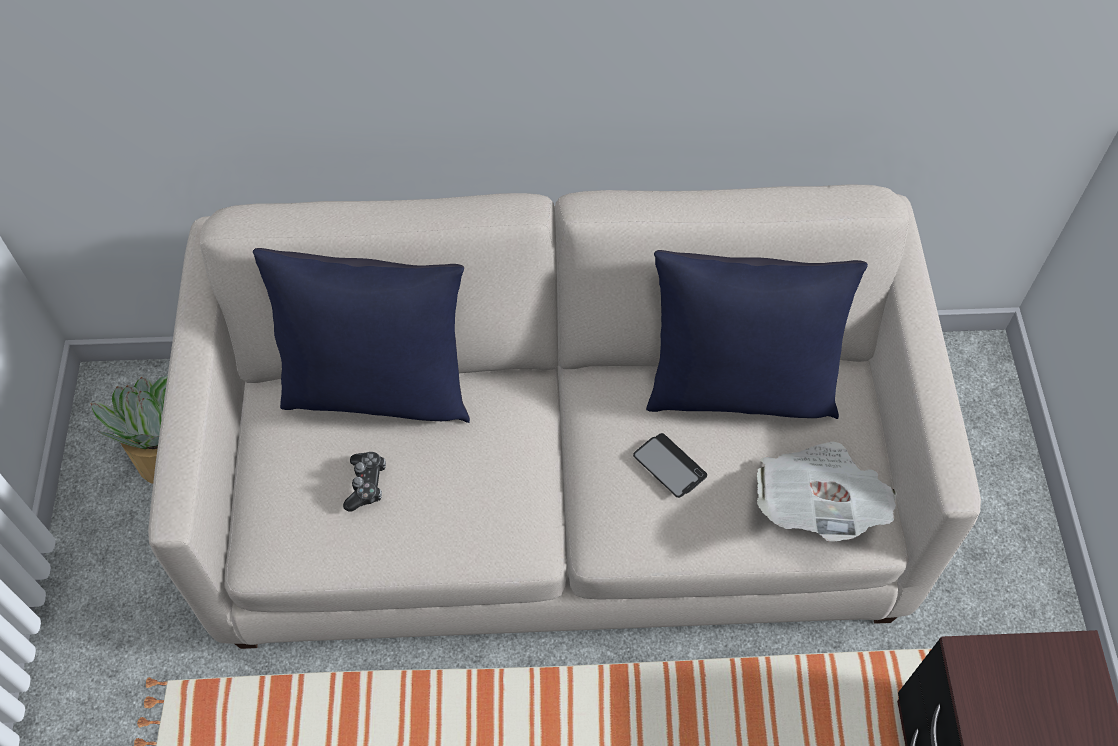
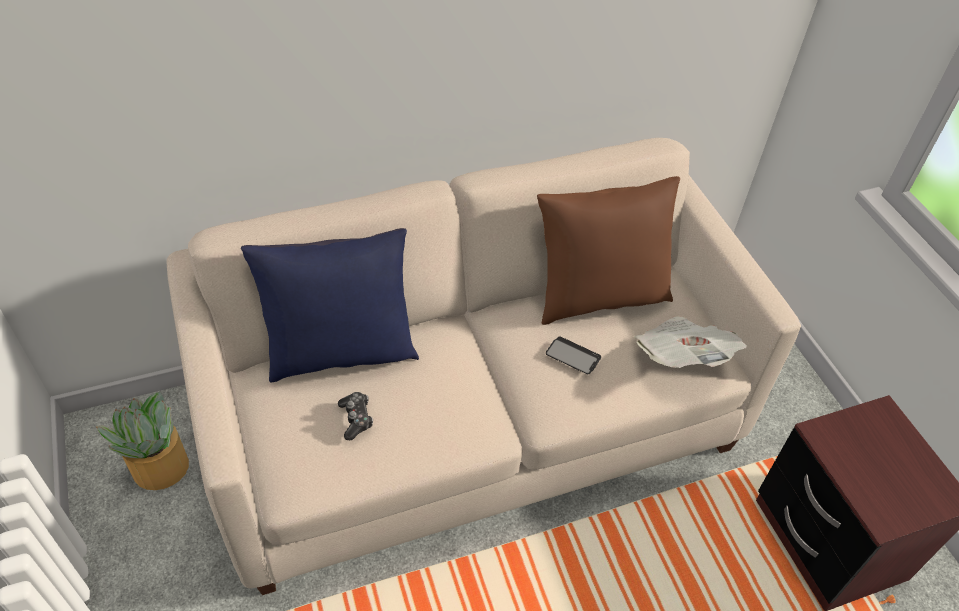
camera: 20 degrees left, 10 degrees down
(738, 388) = (598, 297): blue pillow -> brown pillow

